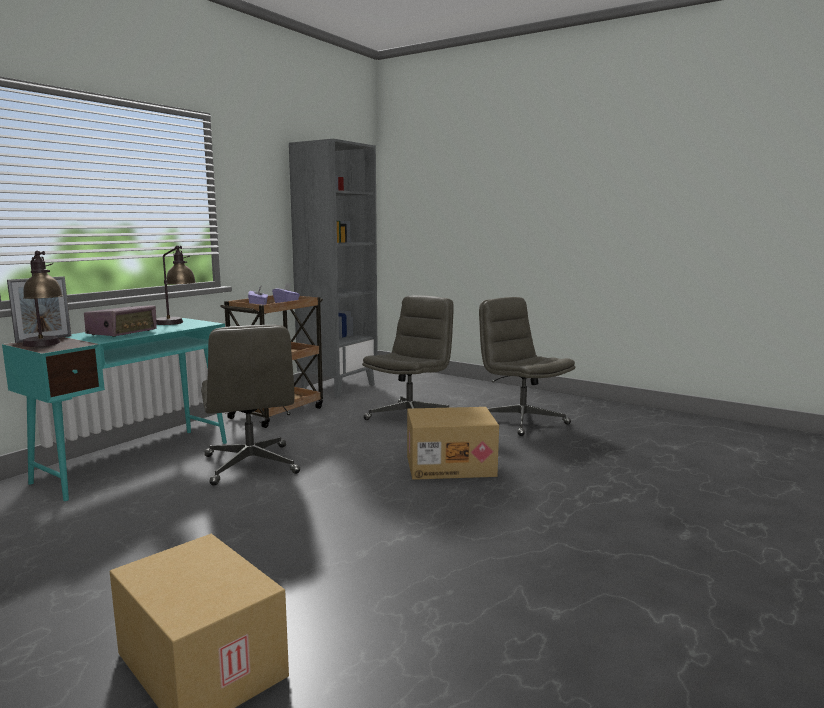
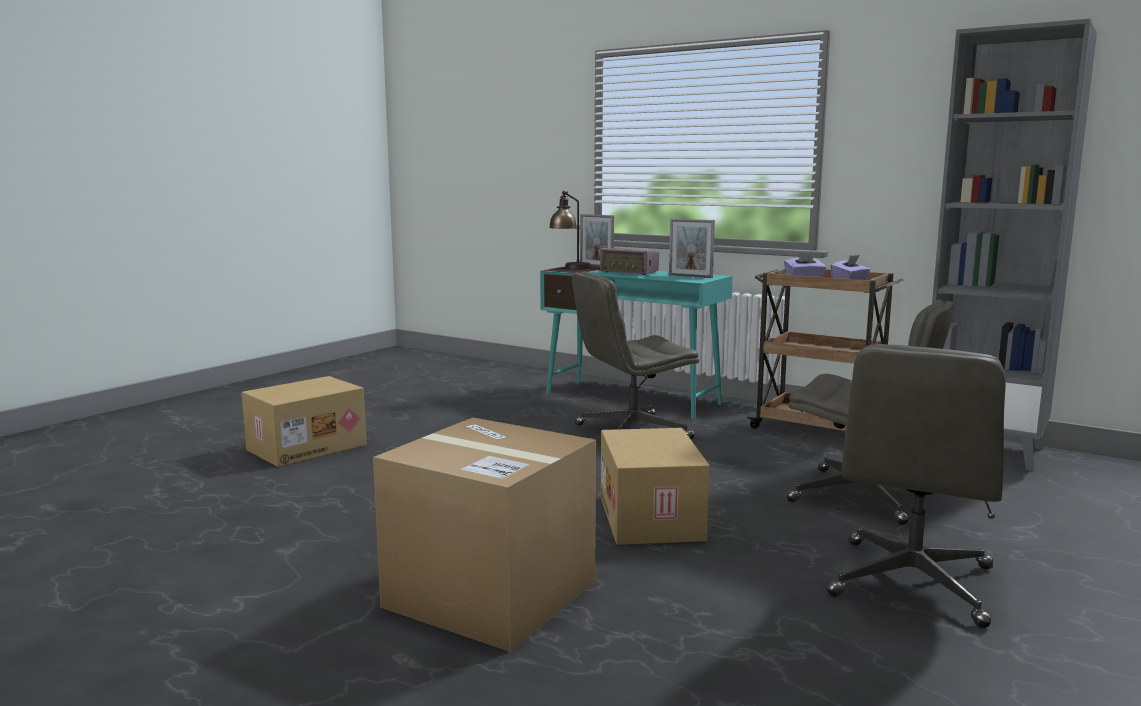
camera: 90 degrees right, 0 degrees up
(176, 323) = (690, 276): table lamp -> picture frame
(521, 421) = (912, 583): grey office chair -> grey office chair turned 150 degrees clockwise
(587, 513) = (491, 594): none -> cardboard box

